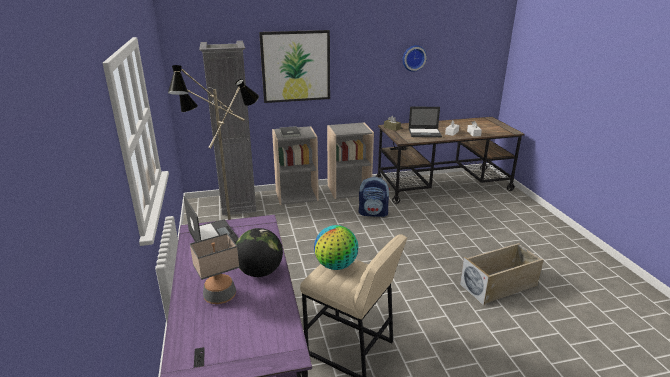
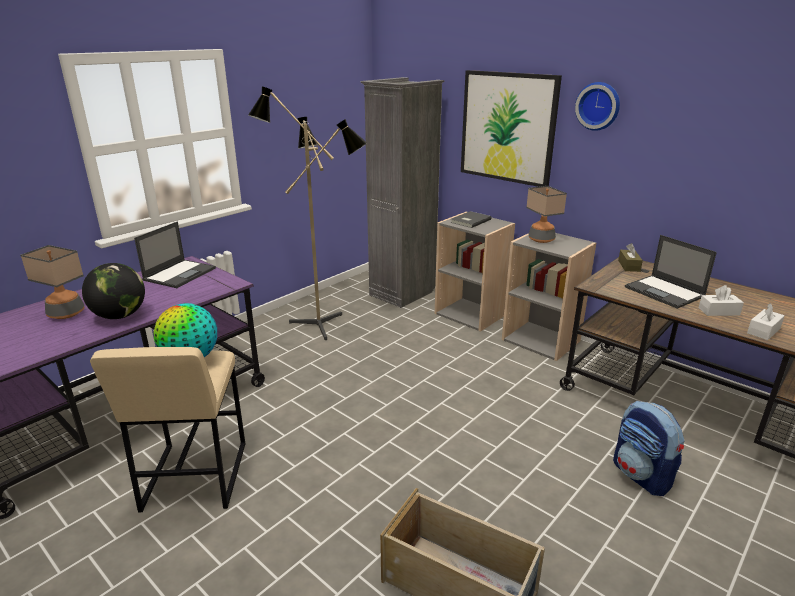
camera: 55 degrees right, 0 degrees up
(343, 129) = (541, 239): none -> table lamp
(373, 213) = (509, 381): backpack -> backpack (642, 476)
(413, 58) = (714, 146): wall clock -> wall clock (598, 106)

